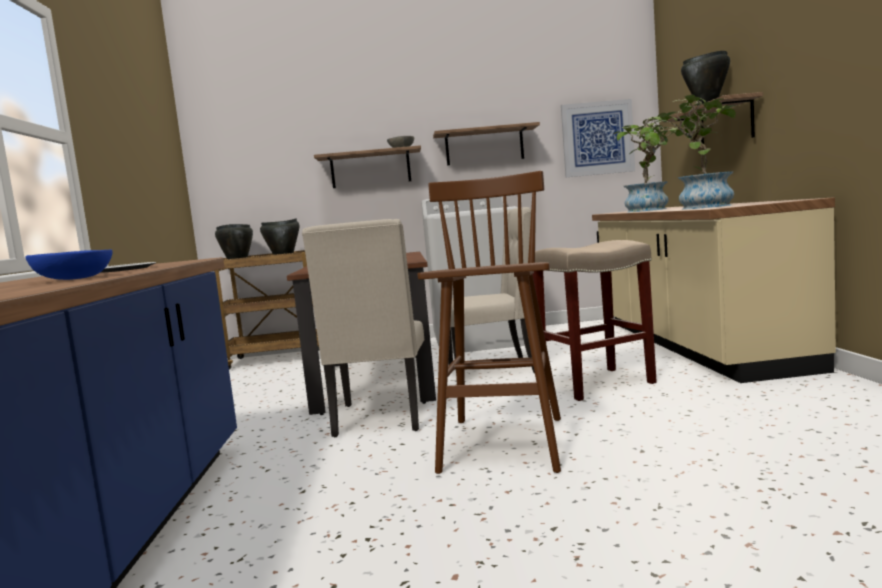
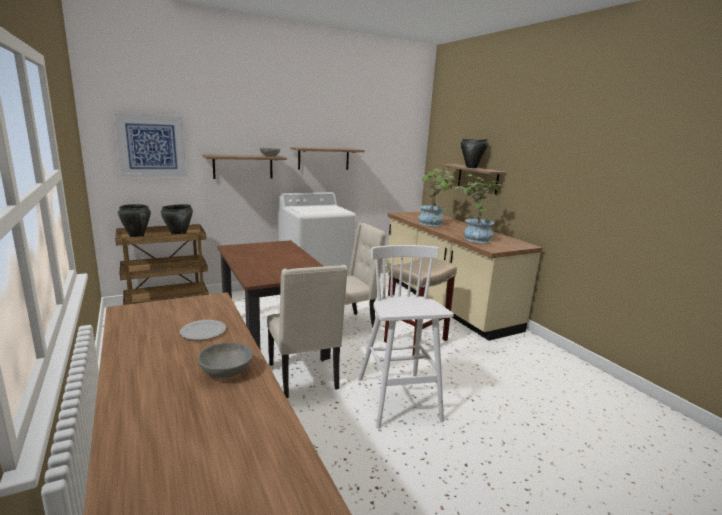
camera: 25 degrees left, 10 degrees up
(75, 279) = (227, 371): blue bowl -> grey bowl
(503, 445) = (399, 400): brown stool -> white stool
(597, 138) = (392, 161): picture -> picture (151, 146)

